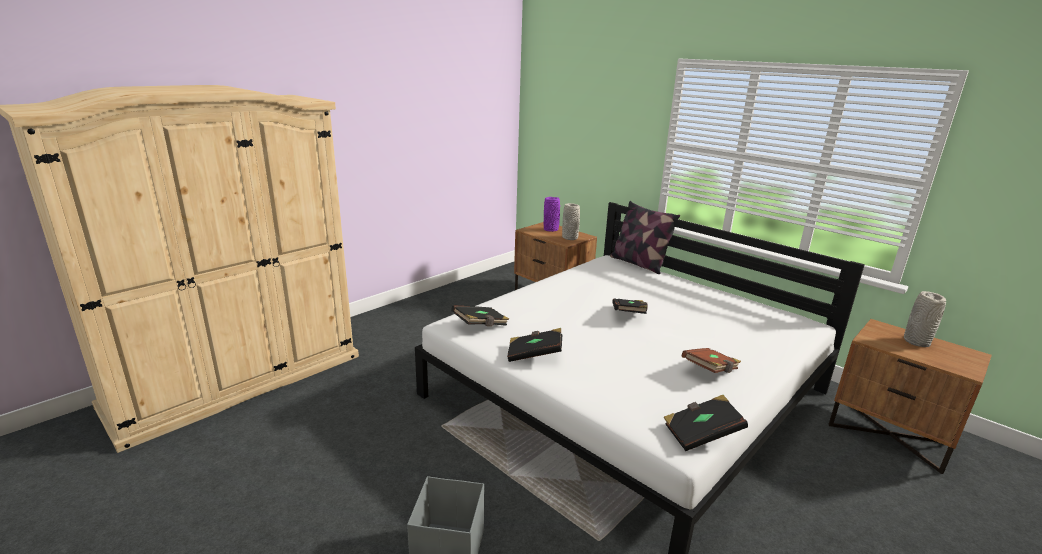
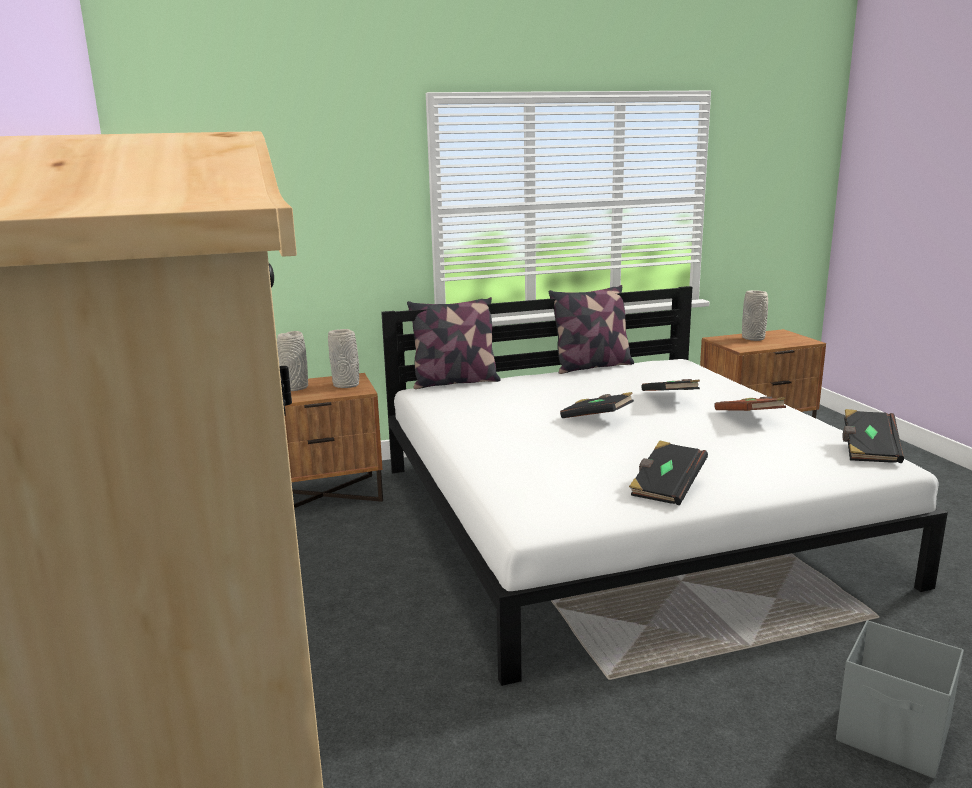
camera: 60 degrees left, 5 degrees down
(480, 325) = (555, 503): black book -> black book (670, 398)
(551, 229) = (295, 388): purple vase -> grey vase
(739, 295) = (591, 366): none -> pillow

